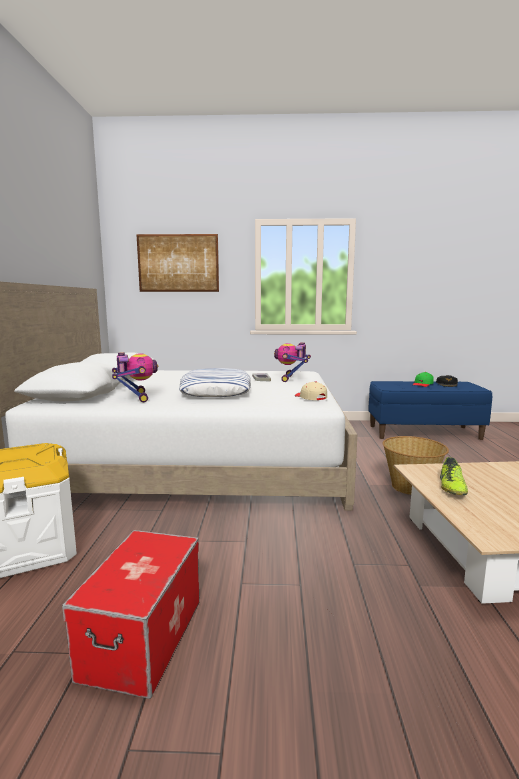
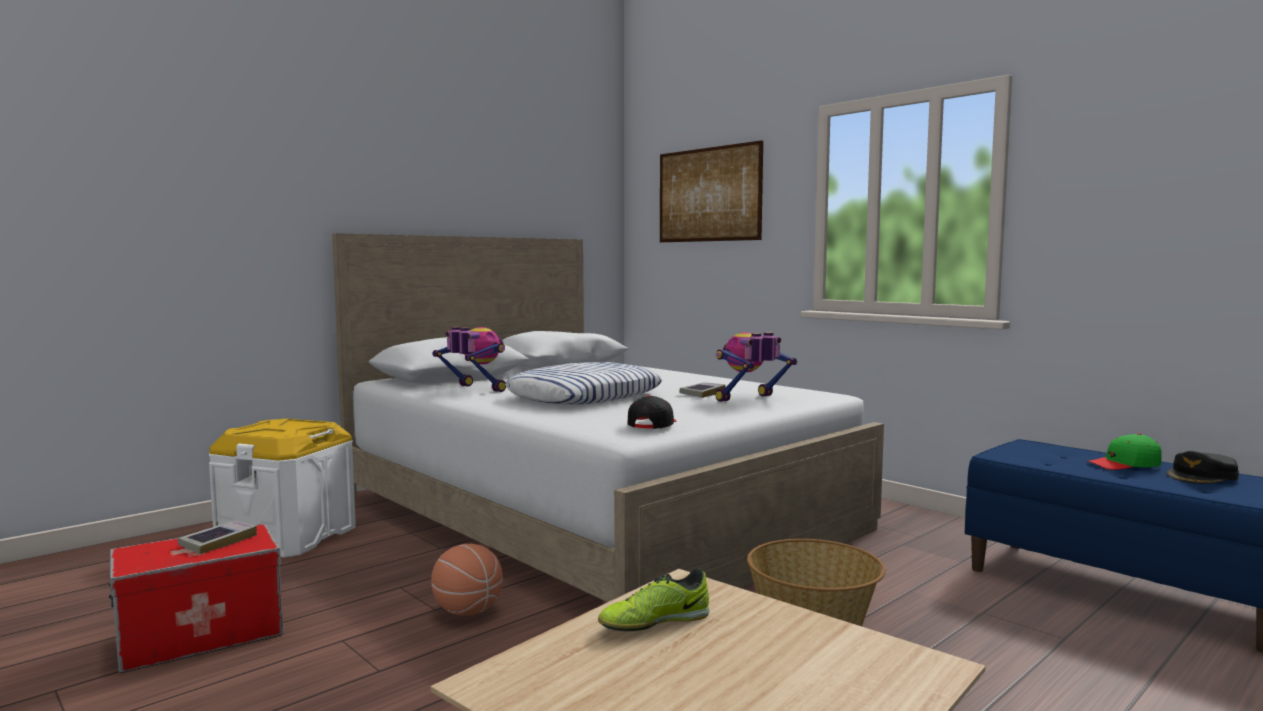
camera: 45 degrees right, 5 degrees down
(135, 398) = (475, 389): toy robot -> toy robot turned 75 degrees counterclockwise
(142, 555) = (218, 541): none -> book
(264, 534) = (467, 611): none -> basketball
(310, 398) = (652, 425): beige cap -> black cap

